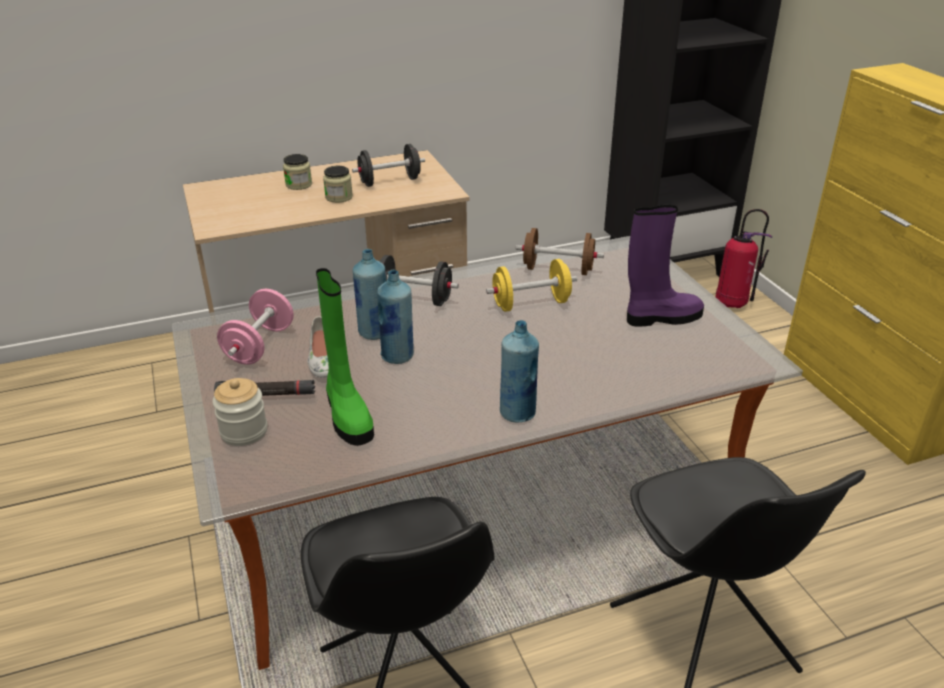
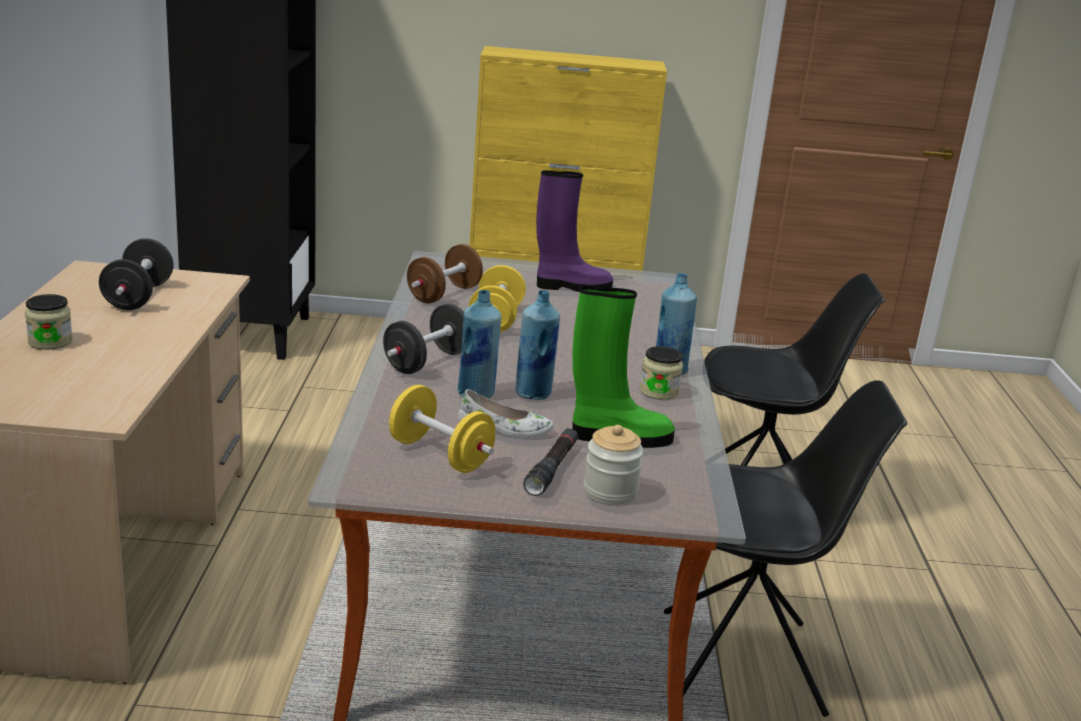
camera: 70 degrees left, 10 degrees down
(259, 345) = (440, 455): pink dumbbell -> yellow dumbbell
(339, 197) = (137, 329): jar -> jar (659, 391)
(661, 318) = (571, 287): purple boot -> purple boot turned 75 degrees clockwise
(732, 304) = (358, 332): fire extinguisher -> none

